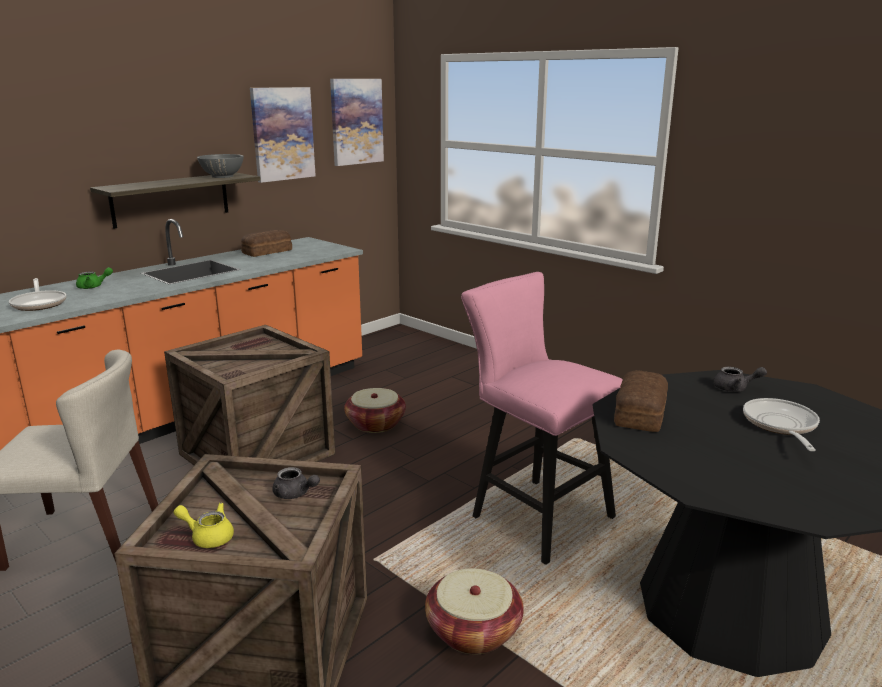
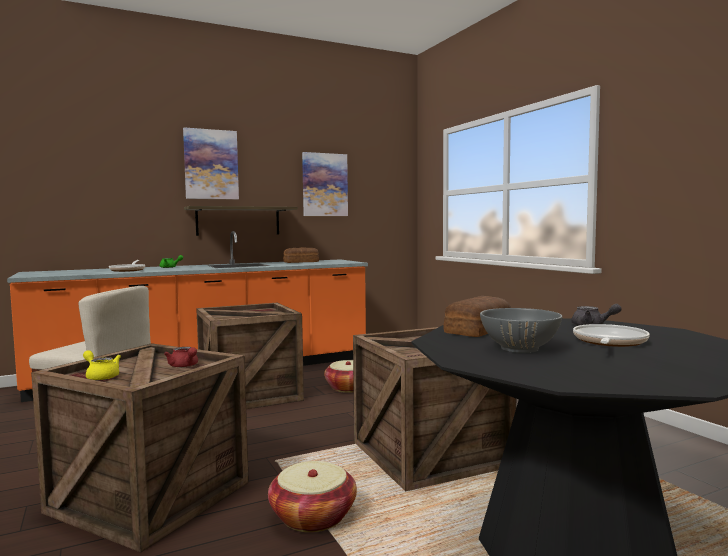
camera: 20 degrees right, 15 degrees down
(222, 176) = (273, 206): grey bowl -> grey bowl (519, 348)
(295, 494) = (184, 366): grey teapot -> red teapot
(356, 121) = (384, 181): picture -> picture (211, 164)
(534, 514) = (430, 454): pink stool -> crate

